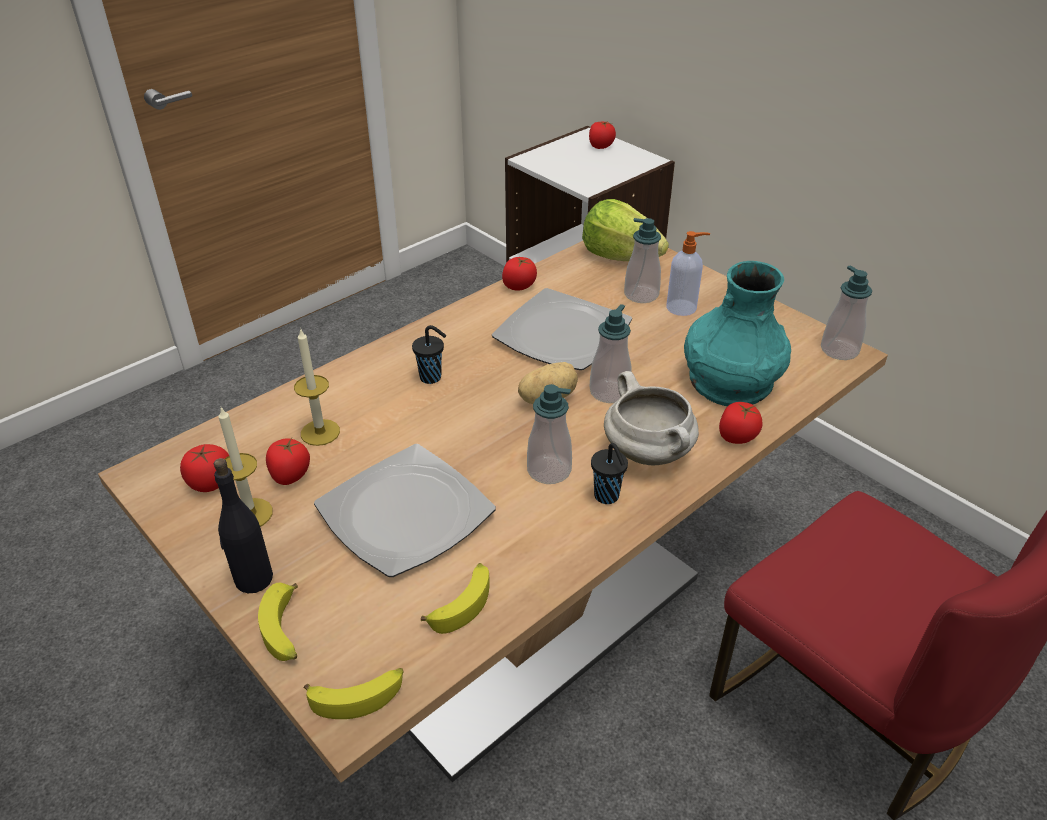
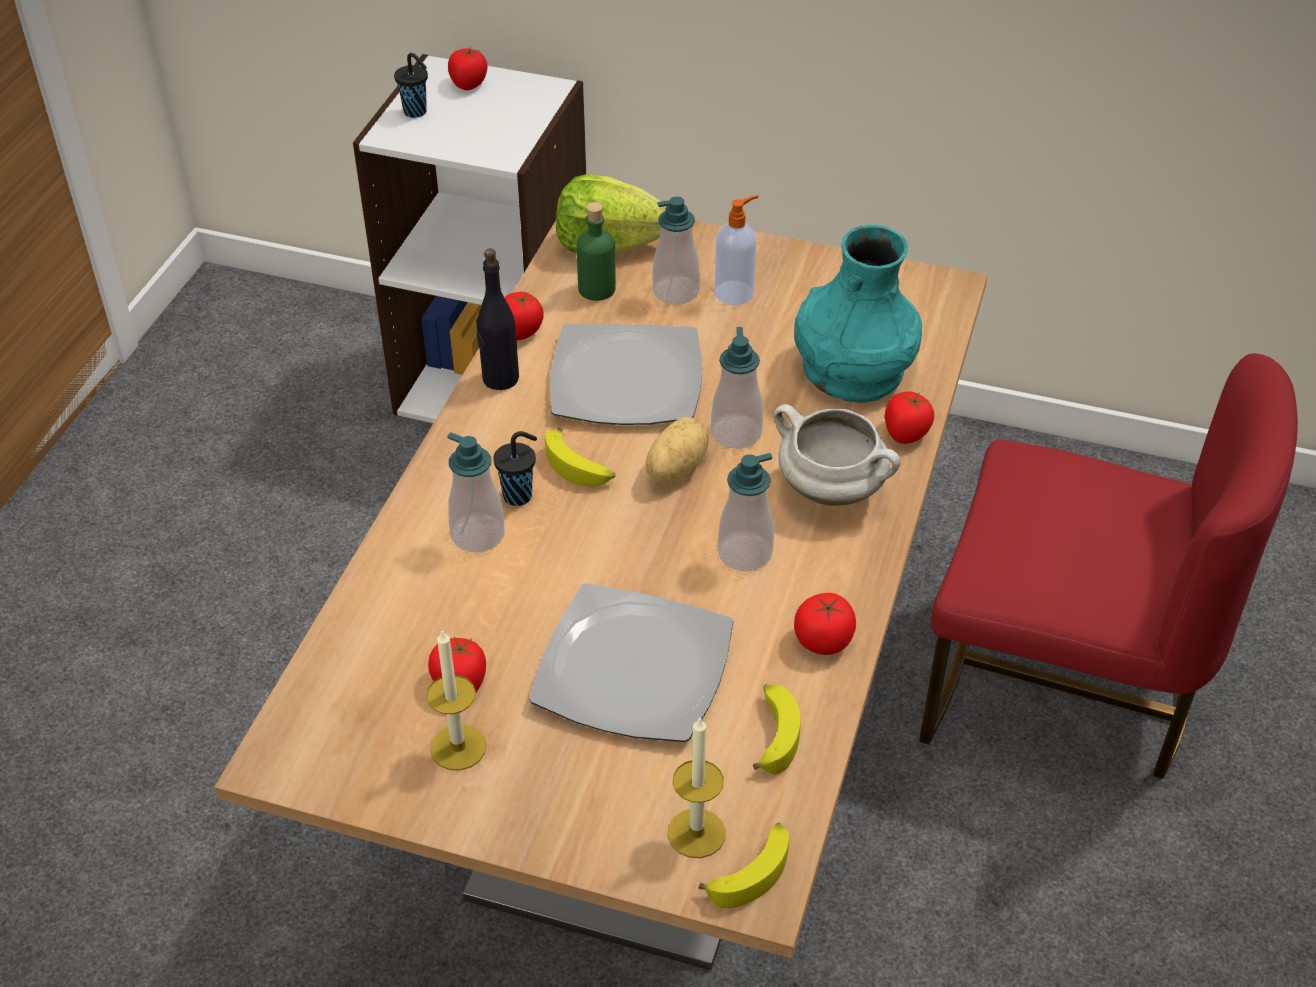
camera: 30 degrees left, 5 degrees up
(210, 482) = (372, 734): tomato -> tomato (823, 640)
(253, 579) = (532, 814): black bottle -> black bottle (500, 379)
(285, 630) = (618, 848): banana -> banana (579, 467)
(320, 432) = (447, 618): candle -> candle (696, 833)
(589, 277) = (597, 289): none -> green bottle
(607, 497) = (827, 557): black cup -> black cup (416, 112)
(839, 350) = (937, 287): soap dispenser -> soap dispenser (478, 534)

